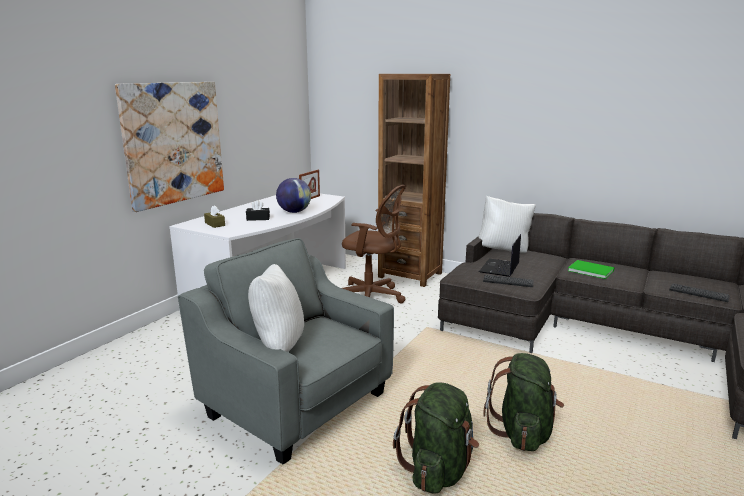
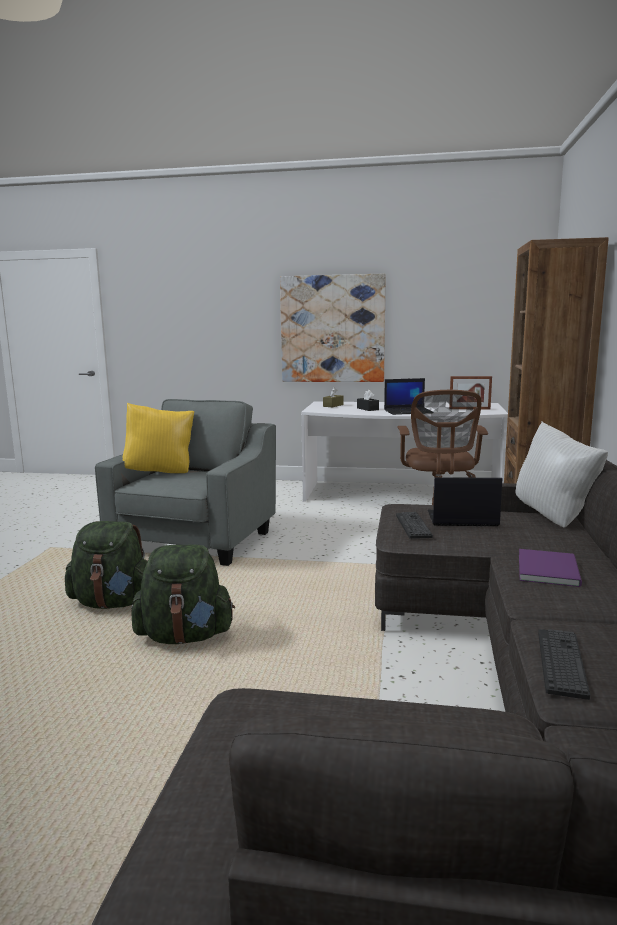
camera: 70 degrees right, 5 degrees down
(277, 346) = (160, 472): white pillow -> yellow pillow
(294, 212) = (408, 411): globe -> laptop
(589, 270) = (550, 569): green book -> purple book

